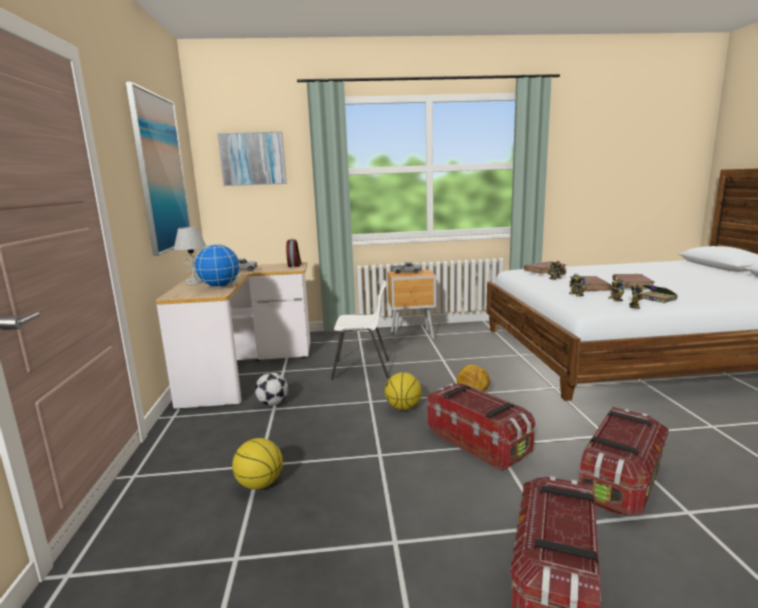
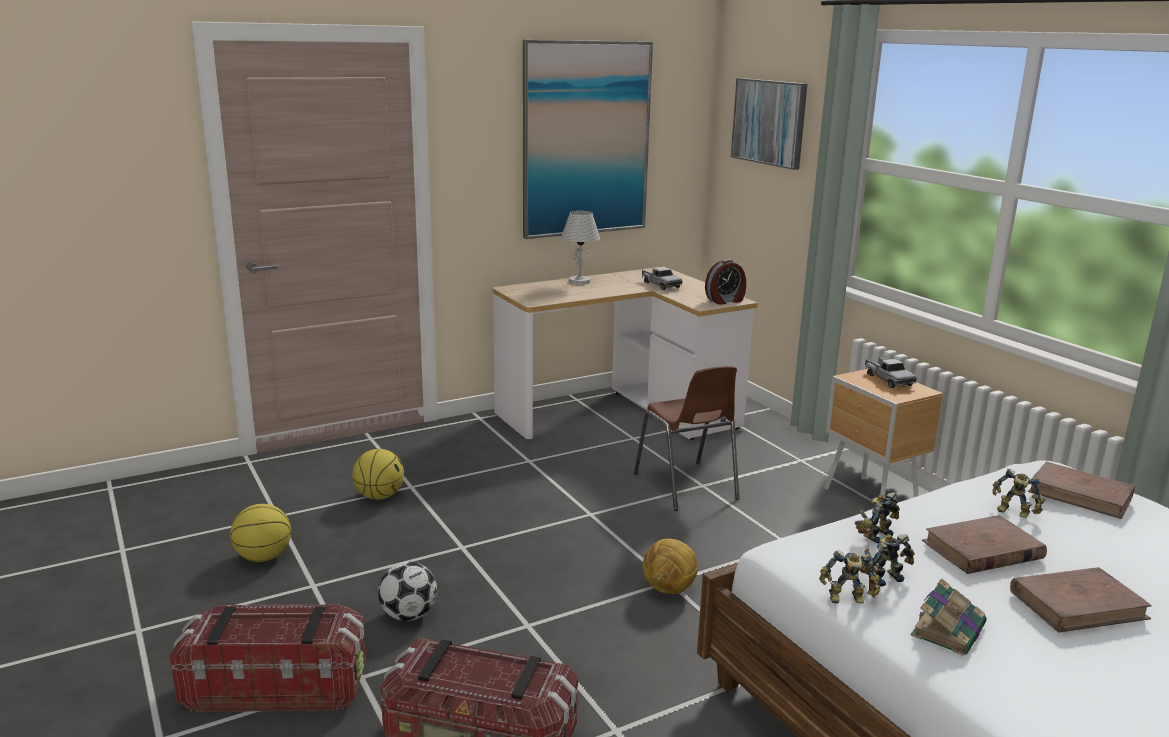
camera: 65 degrees right, 5 degrees up
(220, 287) = (565, 296): globe -> none
(273, 403) = (540, 457): football -> football (409, 615)
(362, 369) = (686, 487): white chair -> brown chair
(403, 408) = (588, 540): basketball -> basketball (263, 557)
(479, 442) = (526, 611): storage box -> none

